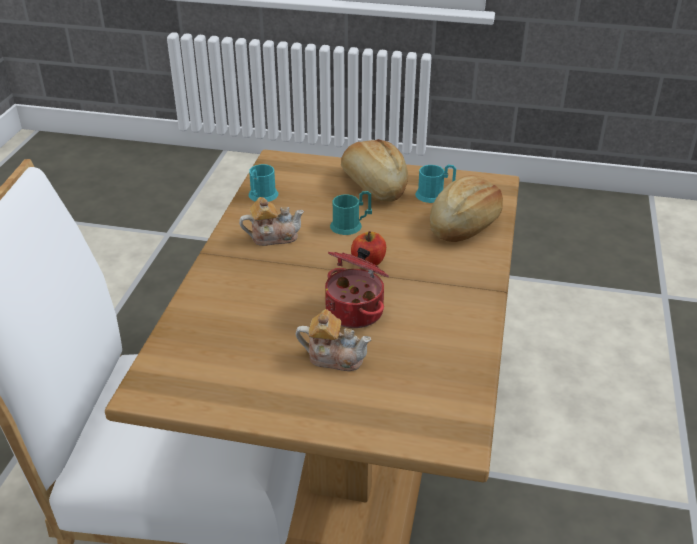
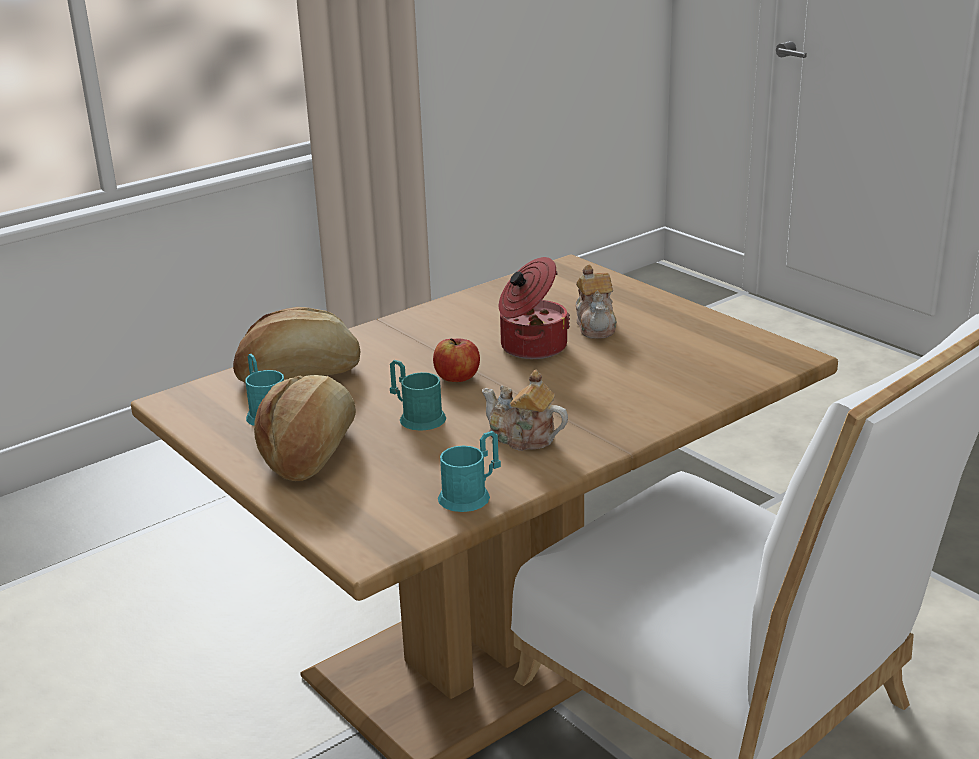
camera: 140 degrees left, 10 degrees down
(334, 357) = (596, 326): teapot -> teapot turned 150 degrees counterclockwise

